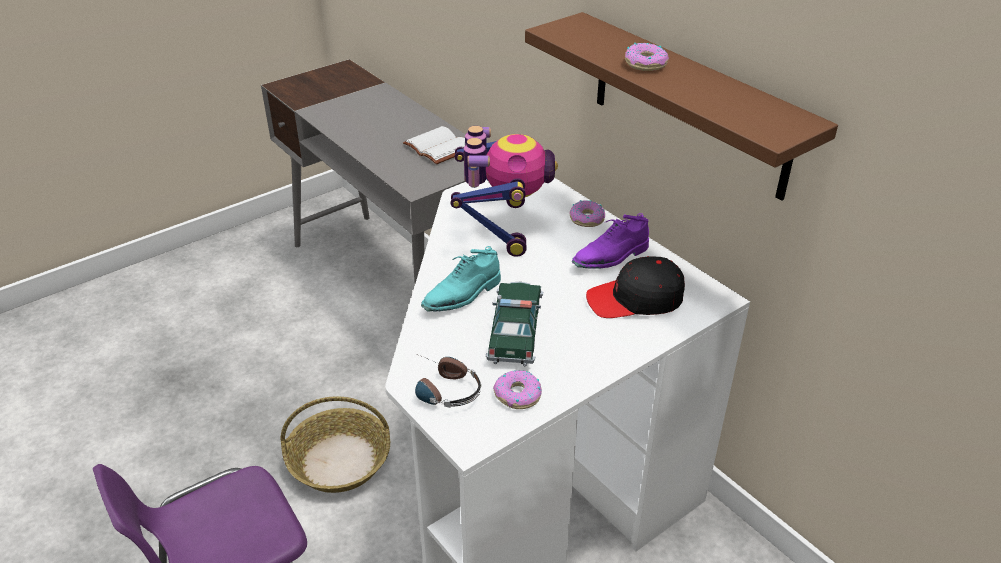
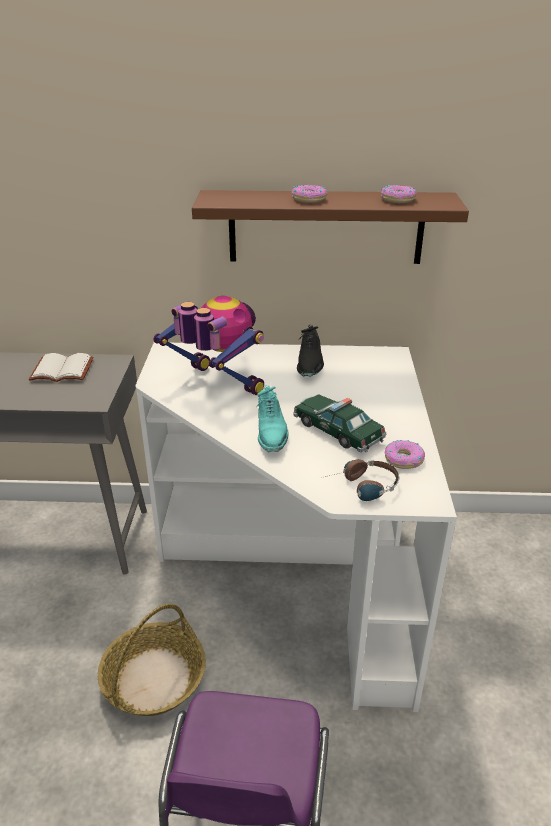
camera: 50 degrees left, 5 degrees down
(587, 219) = (258, 353): donut -> donut (397, 200)
(611, 258) = (310, 365): purple shoe -> black shoe
(635, 299) = (361, 377): black cap -> none

